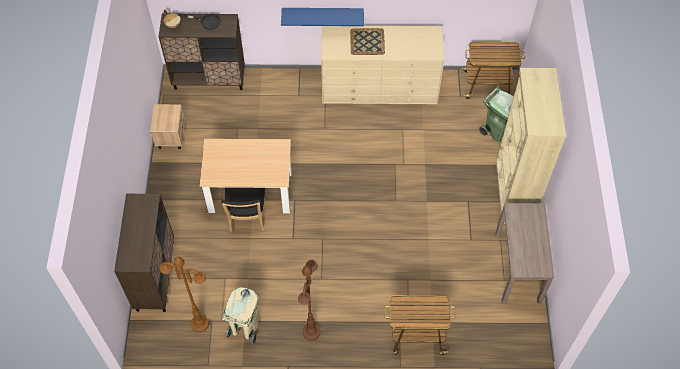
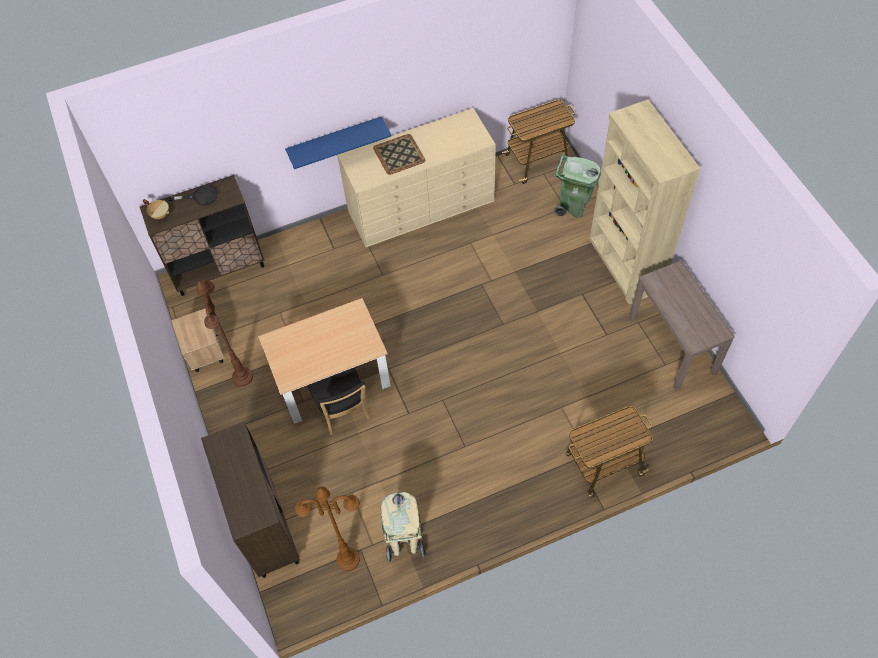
camera: 20 degrees left, 0 degrees up
(311, 332) = (484, 513): brown floor lamp -> brown floor lamp (242, 377)

